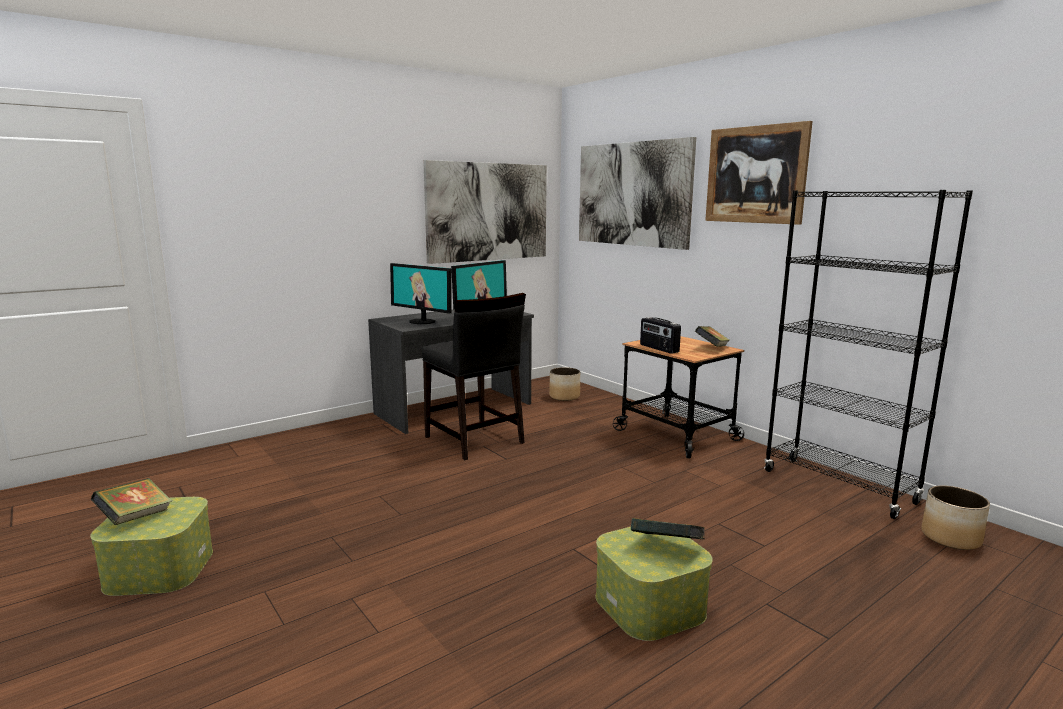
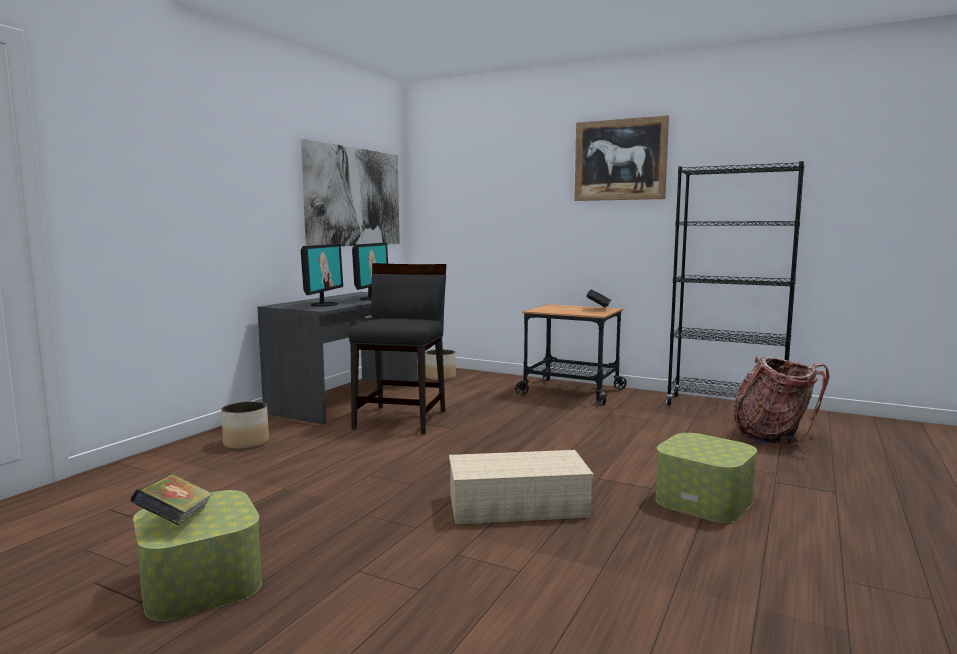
camera: 25 degrees left, 5 degrees down
(422, 321) = (323, 304): monitor -> monitor turned 90 degrees counterclockwise
(462, 560) = (519, 505): none -> beige storage box
(474, 440) = (402, 419): black chair -> black chair turned 105 degrees counterclockwise
(632, 194) = (494, 181): picture -> none
(658, 348) = (559, 312): radio -> none
(666, 547) = (714, 445): book -> none
(848, 541) = (773, 436): none -> backpack
(951, 538) = (826, 424): planter -> planter (246, 443)

